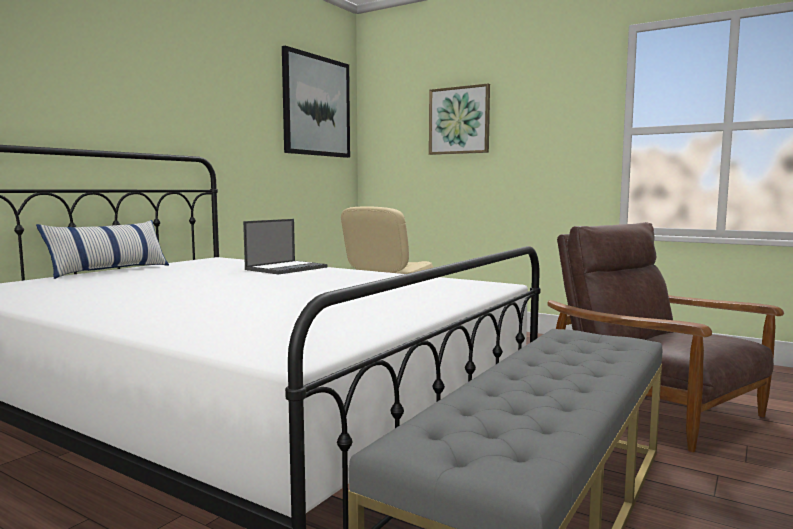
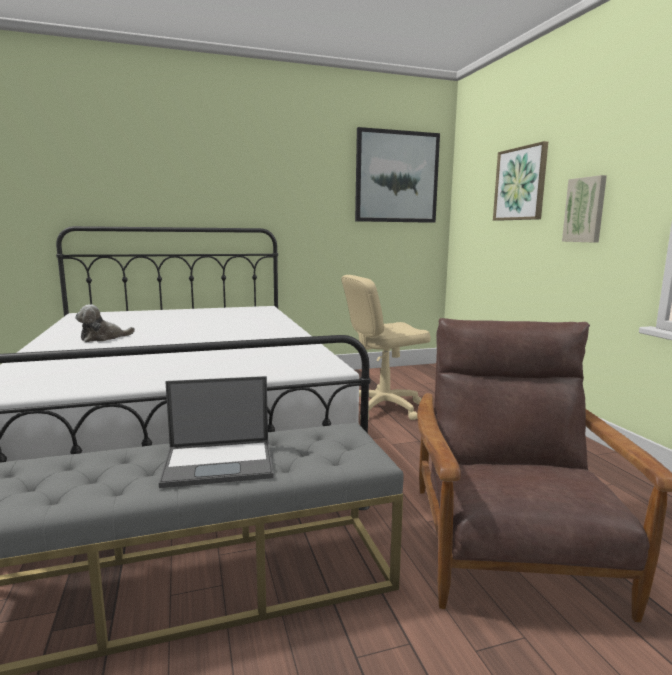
camera: 40 degrees right, 5 degrees up
(109, 270) = (179, 309): pillow -> none
(154, 302) = (103, 338): none -> plush toy
(287, 268) = (267, 323): laptop -> laptop (220, 462)
(538, 144) = (585, 210): none -> picture

